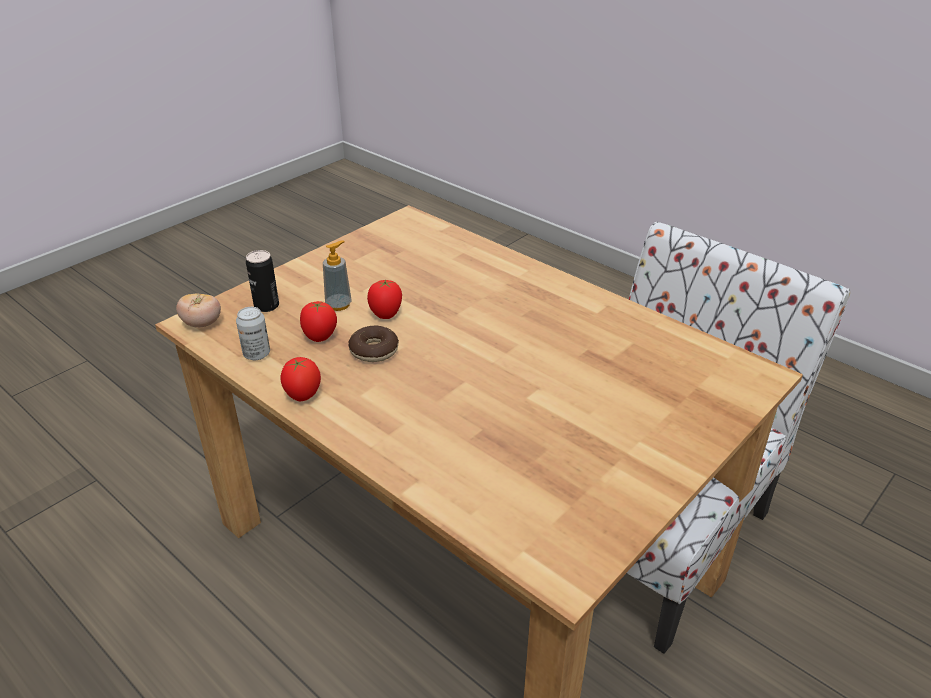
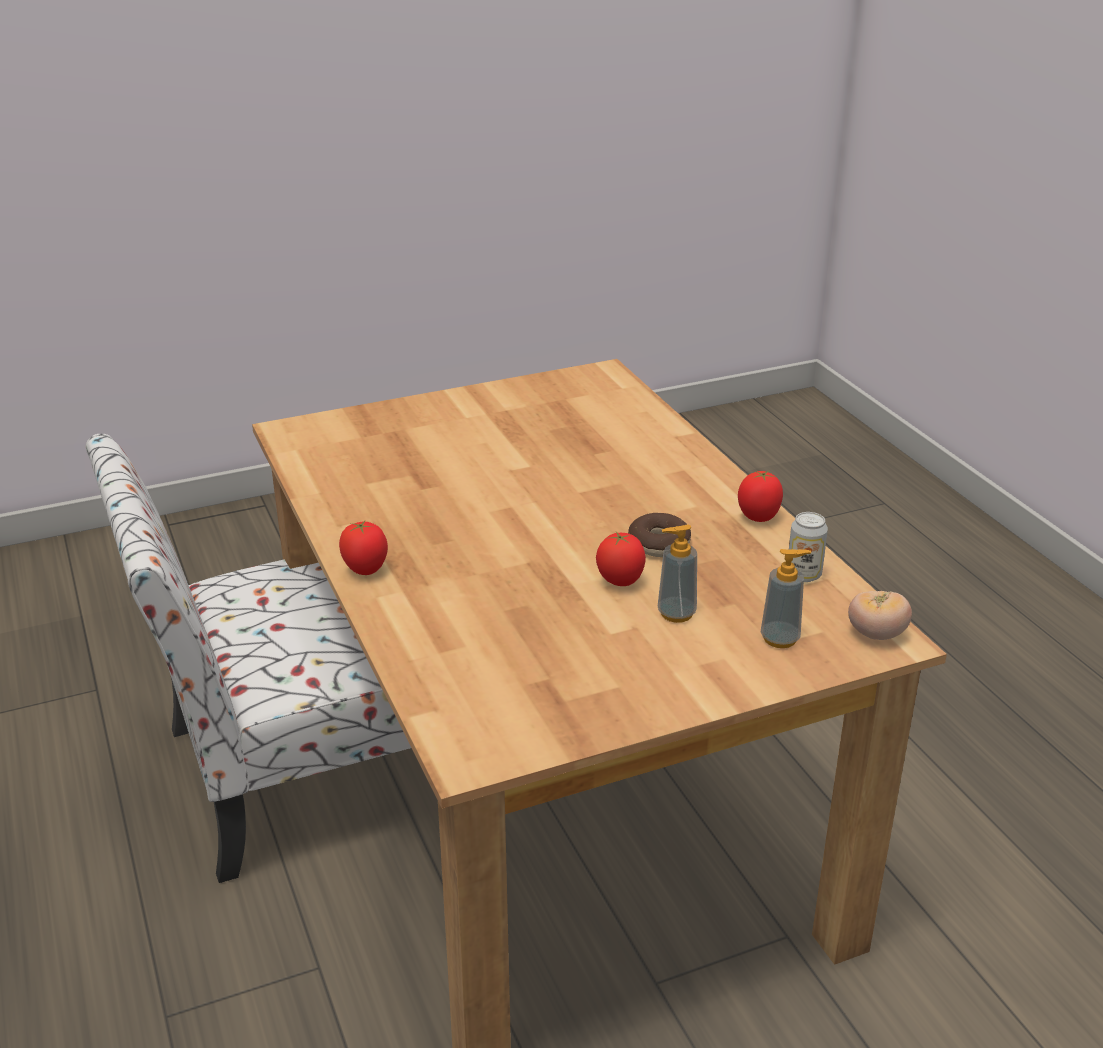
camera: 155 degrees left, 5 degrees down
(266, 306) = (780, 638): can -> soap dispenser
(320, 338) = (718, 575): tomato -> tomato (366, 570)

